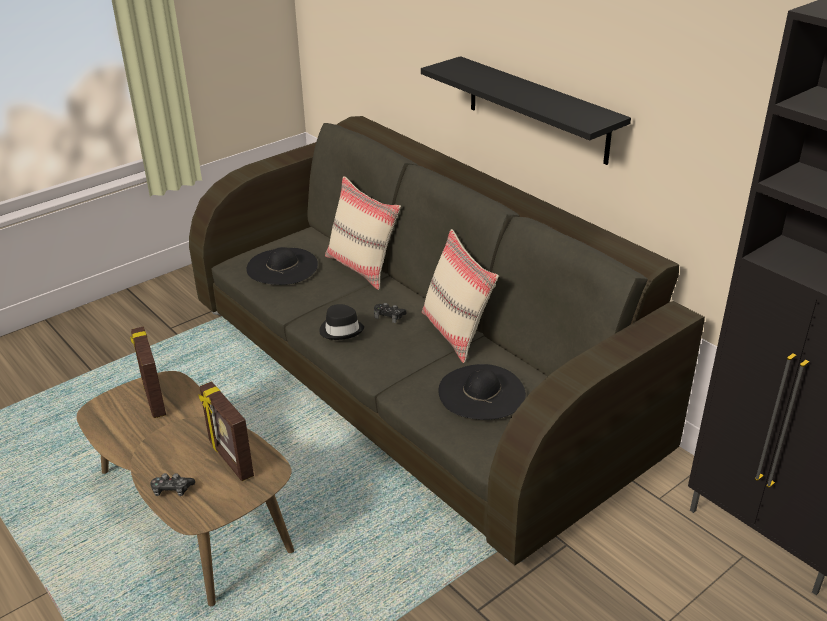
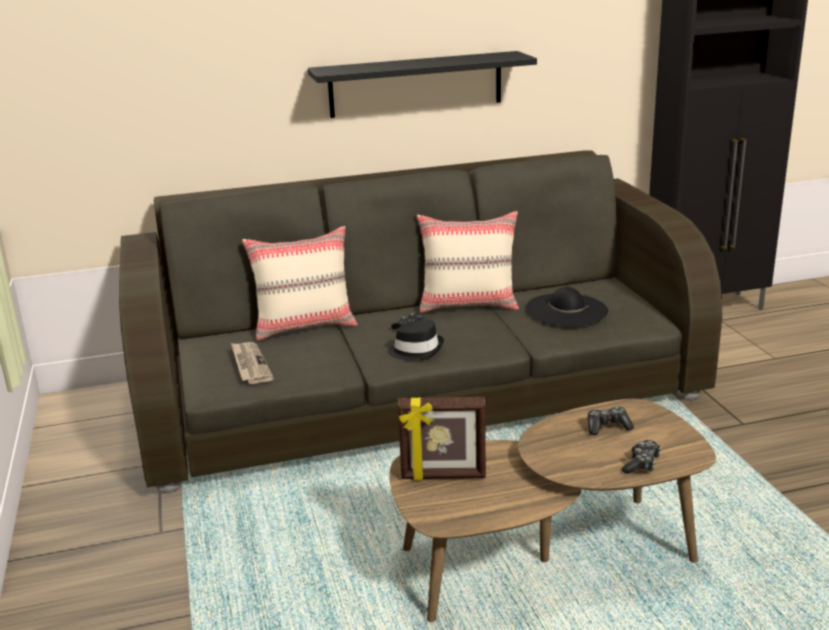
camera: 65 degrees left, 10 degrees down
(230, 459) = (607, 427): picture frame -> game controller
(282, 266) = (250, 365): black hat -> newspaper

